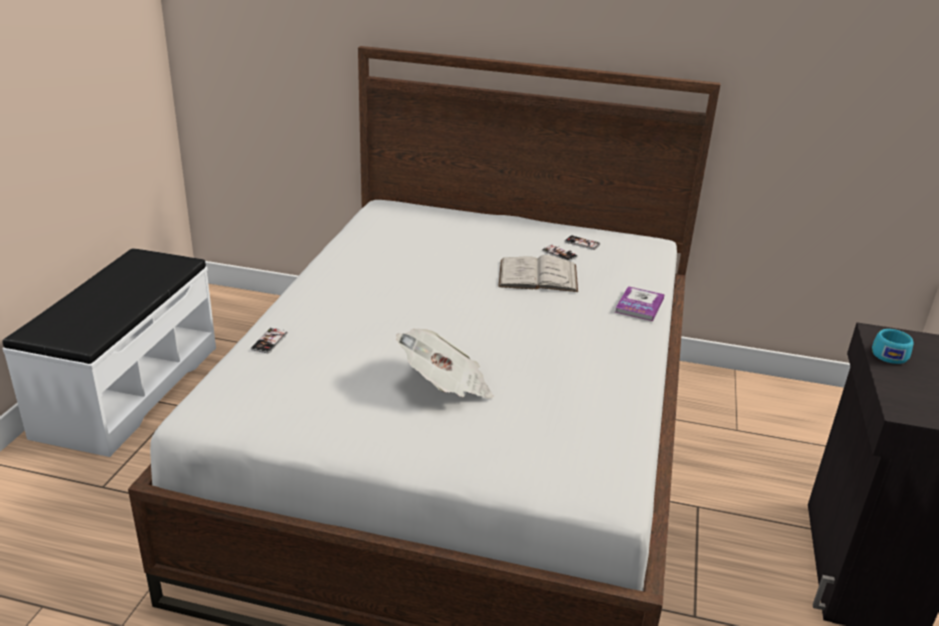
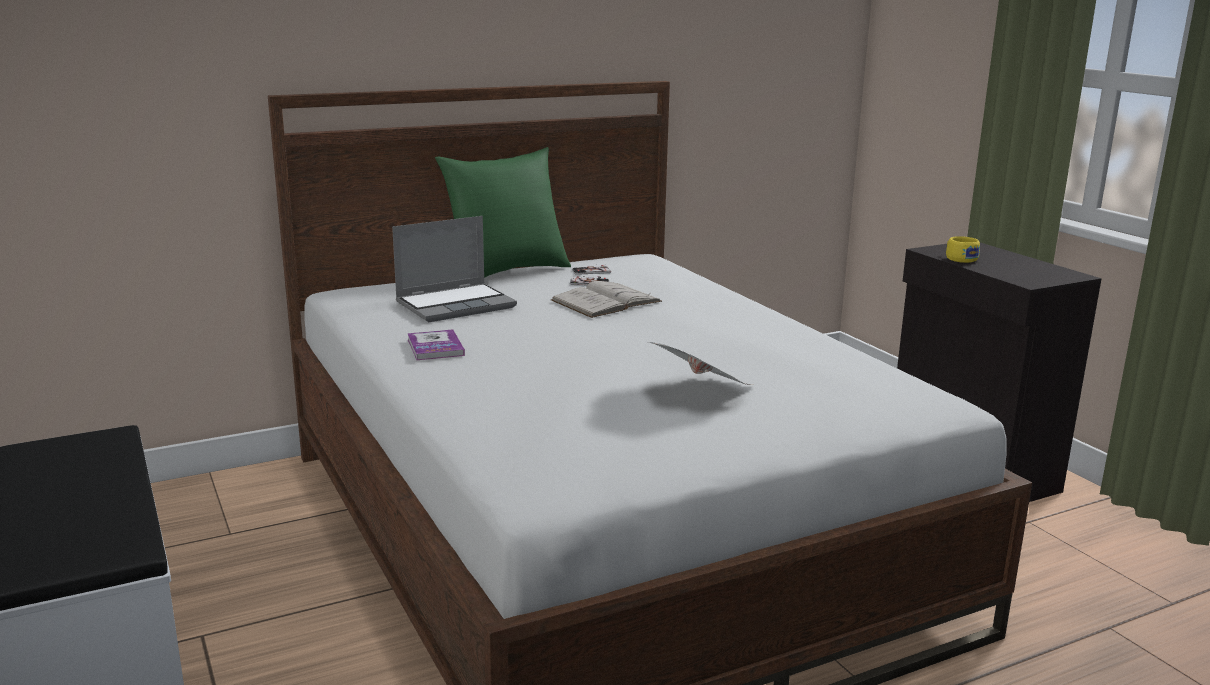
camera: 40 degrees left, 10 degrees down
(269, 341) = (471, 422): phone -> none
(433, 241) = (456, 304): none -> laptop
(520, 222) = (506, 271): none -> green pillow
(639, 305) = (723, 296): book -> book (435, 347)
(889, 354) = (959, 258): turquoise cup -> yellow cup

